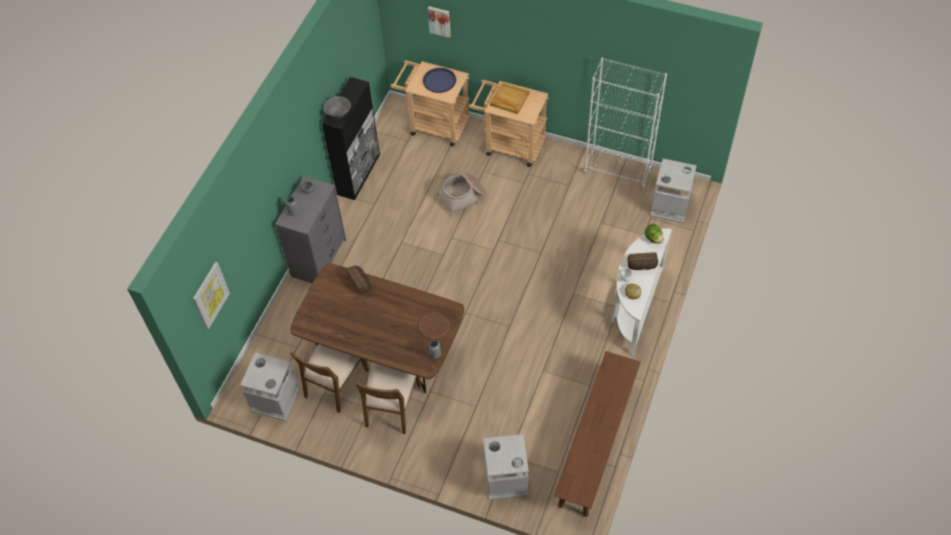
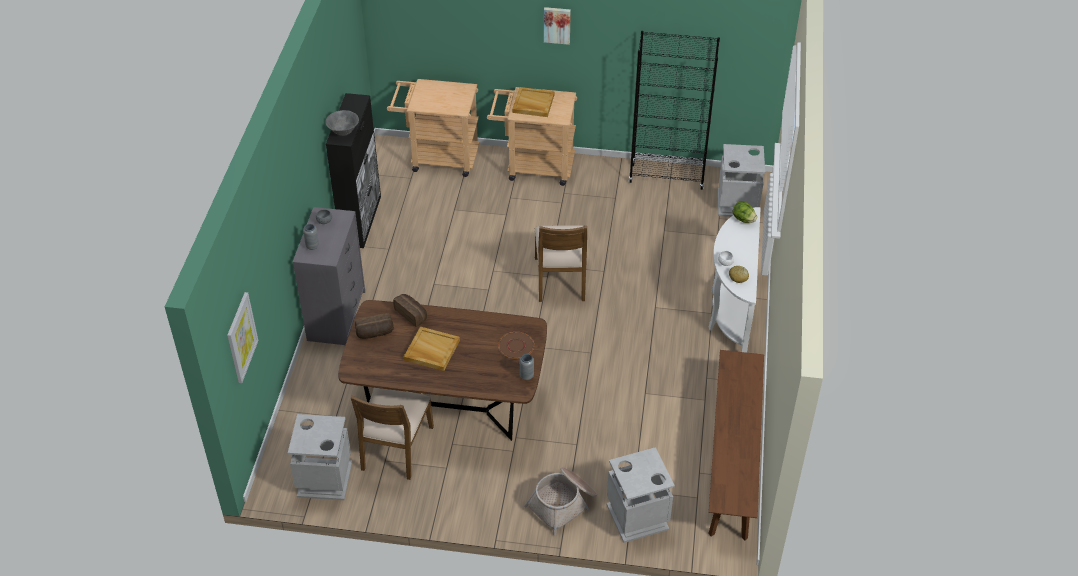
camera: 15 degrees left, 10 degrees down
(367, 318) = (431, 350): none -> beige tray
(392, 406) = (474, 461): brown chair -> brown chair (561, 279)
(439, 21) = (440, 20): picture -> picture (557, 24)
(439, 80) = (445, 95): blue tray -> none
(463, 197) = (495, 227): basket -> basket (563, 504)
(617, 171) = (667, 176): white bookcase -> black bookcase
(642, 266) = (740, 248): bread -> bread (375, 333)

